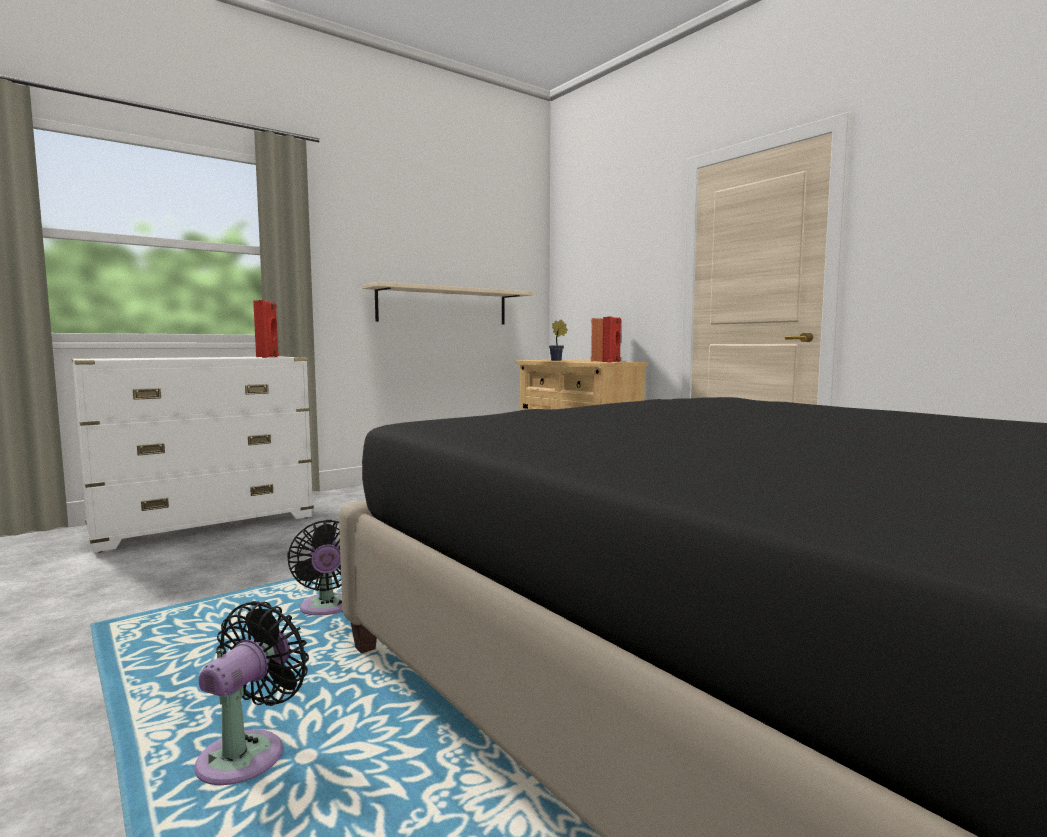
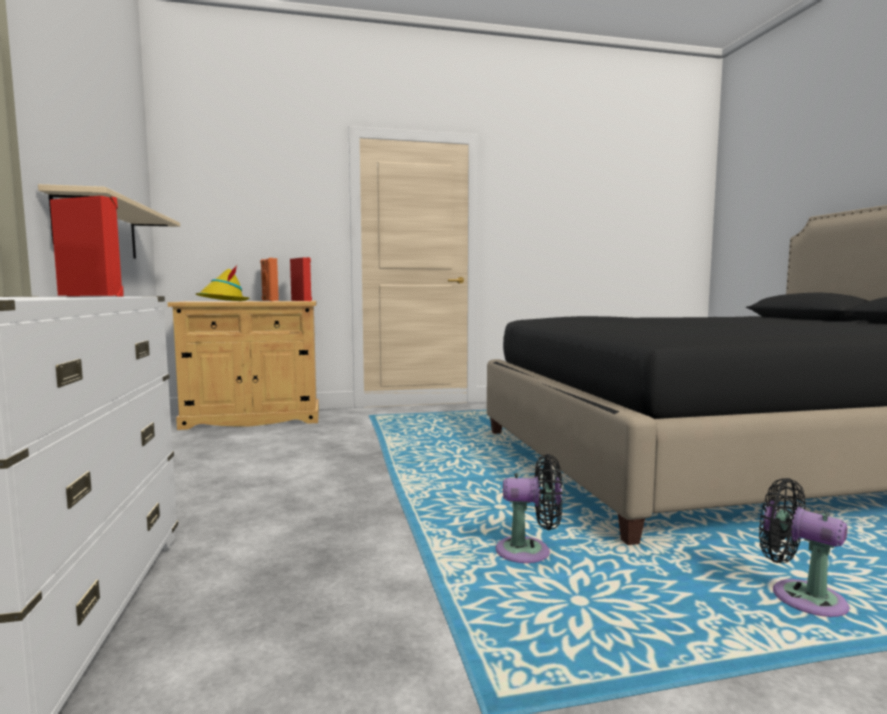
camera: 65 degrees left, 0 degrees up
(557, 360) = (223, 301): potted plant -> yellow hat

